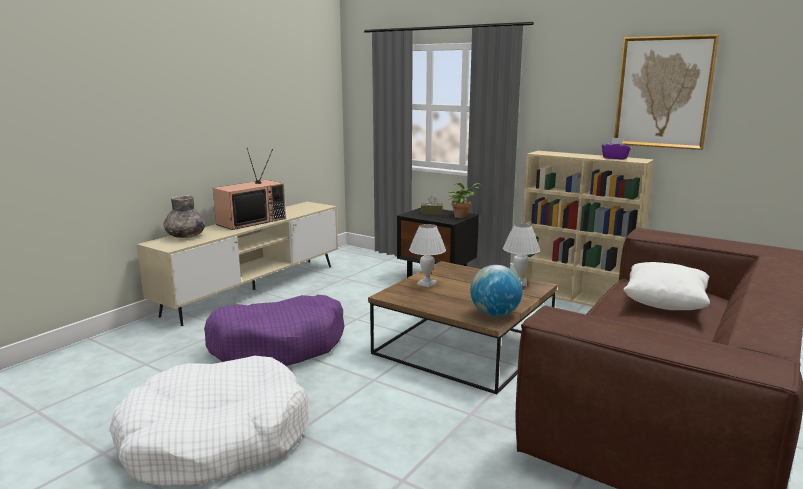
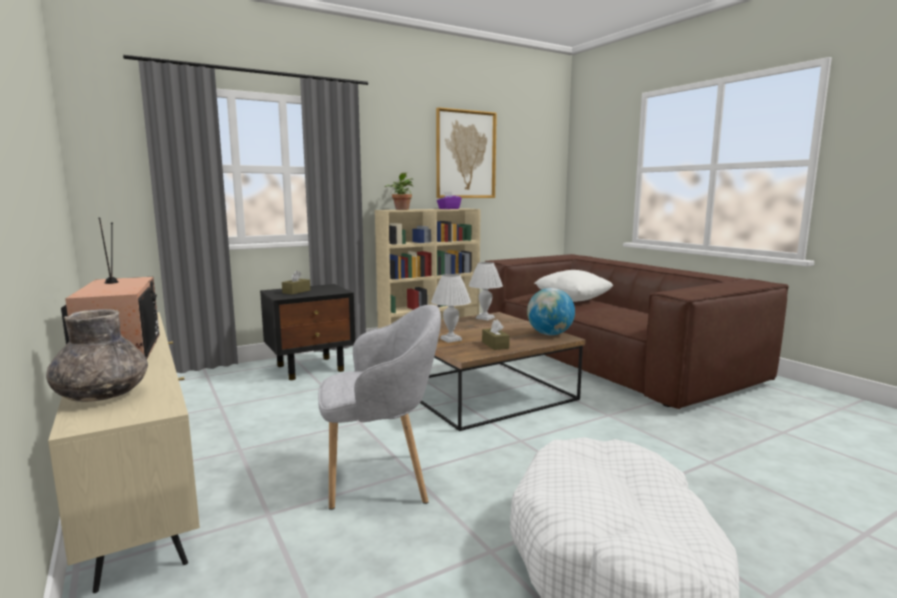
camera: 65 degrees left, 5 degrees down
(279, 346) = (382, 480): purple dog bed -> grey armchair
(428, 300) = (495, 345): none -> brown tissue box
(462, 216) = (330, 287): potted plant -> potted plant (401, 209)

